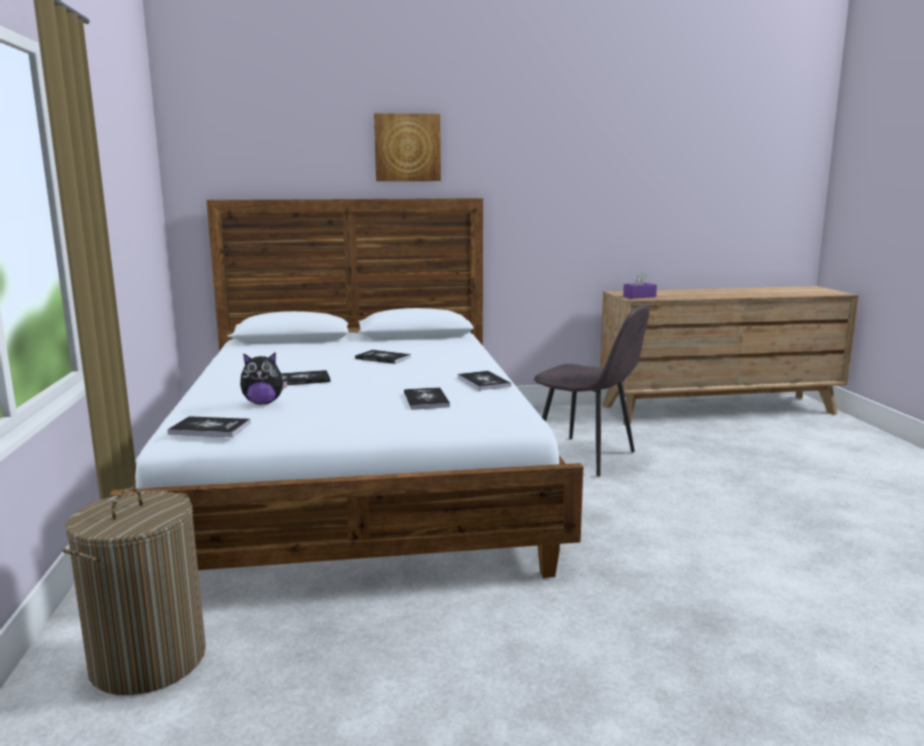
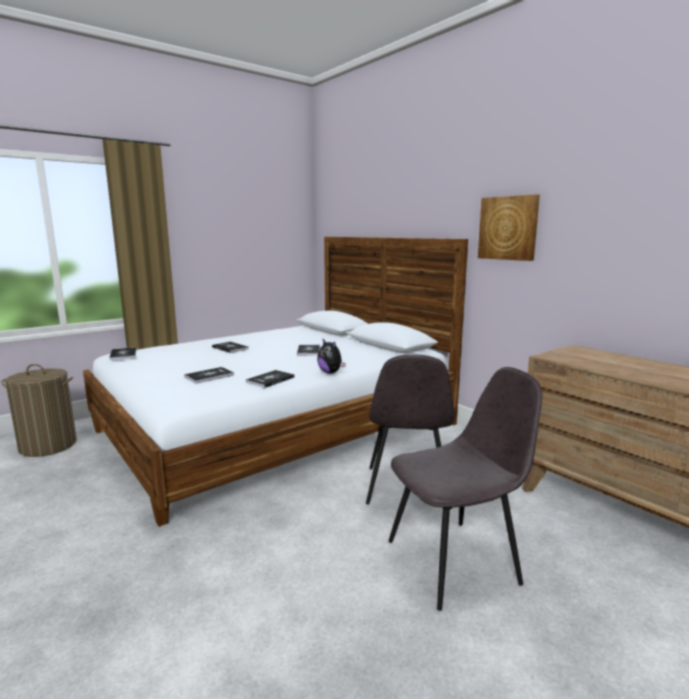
camera: 60 degrees right, 0 degrees up
(263, 403) = (172, 352): plush toy -> plush toy (331, 372)
(407, 147) = (423, 197): picture -> picture (508, 228)
(639, 296) = (565, 357): purple tissue box -> none
(705, 469) = (455, 561): none -> grey chair

